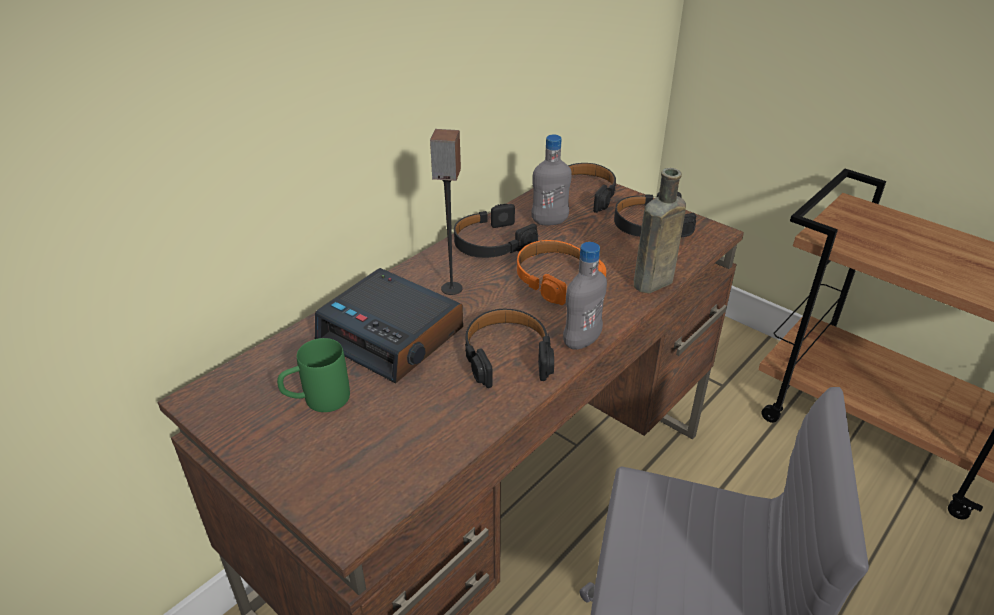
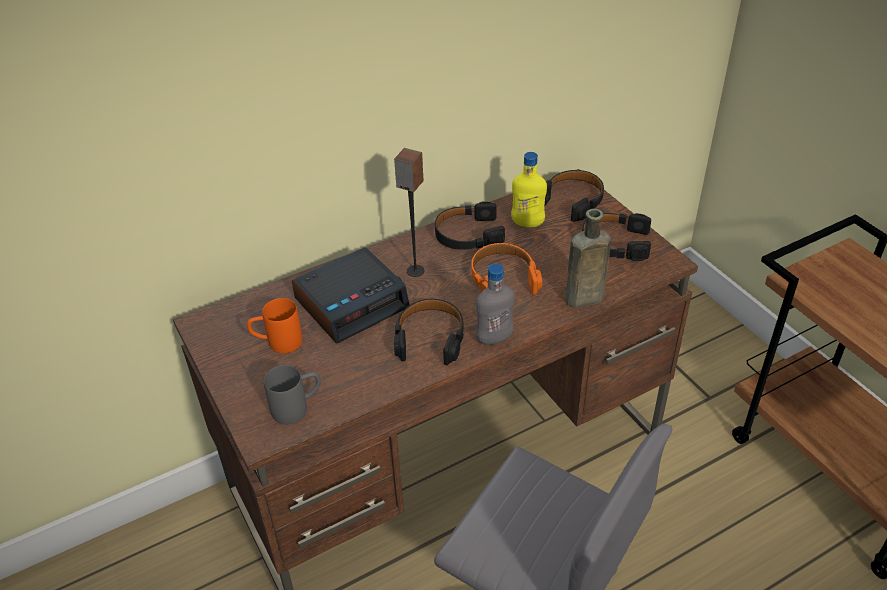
camera: 20 degrees right, 5 degrees up
(317, 401) = (277, 343): green mug -> orange mug
(380, 474) = (297, 407): none -> grey mug
(392, 335) = (352, 302): alarm clock -> alarm clock turned 90 degrees counterclockwise
(549, 221) = (527, 223): grey bottle -> yellow bottle

